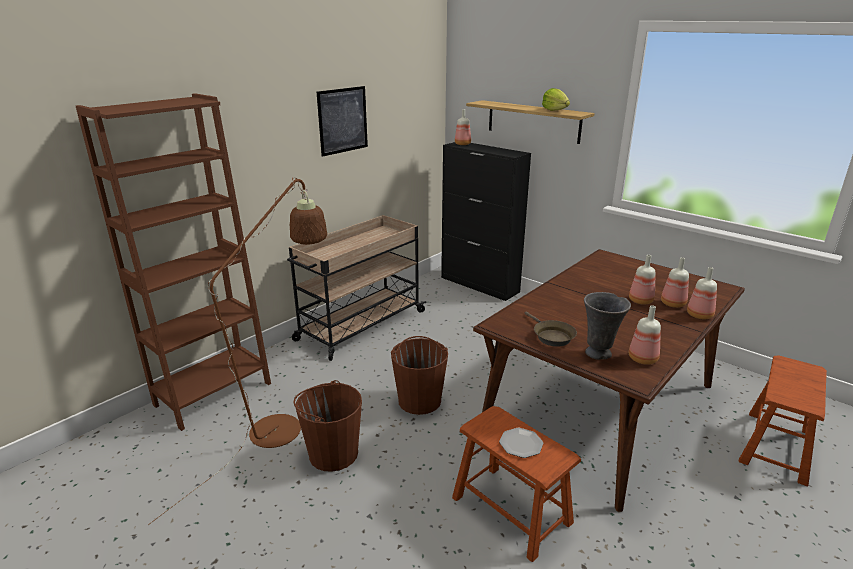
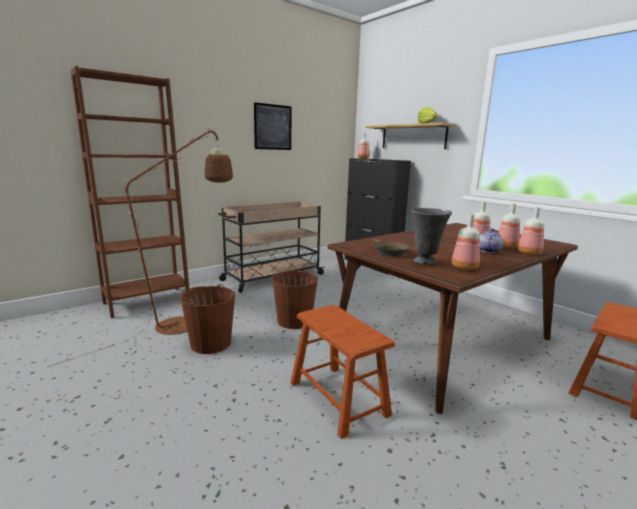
camera: 10 degrees right, 10 degrees down
(521, 444) = (344, 327): plate -> none
(656, 316) = (488, 250): none -> teapot

